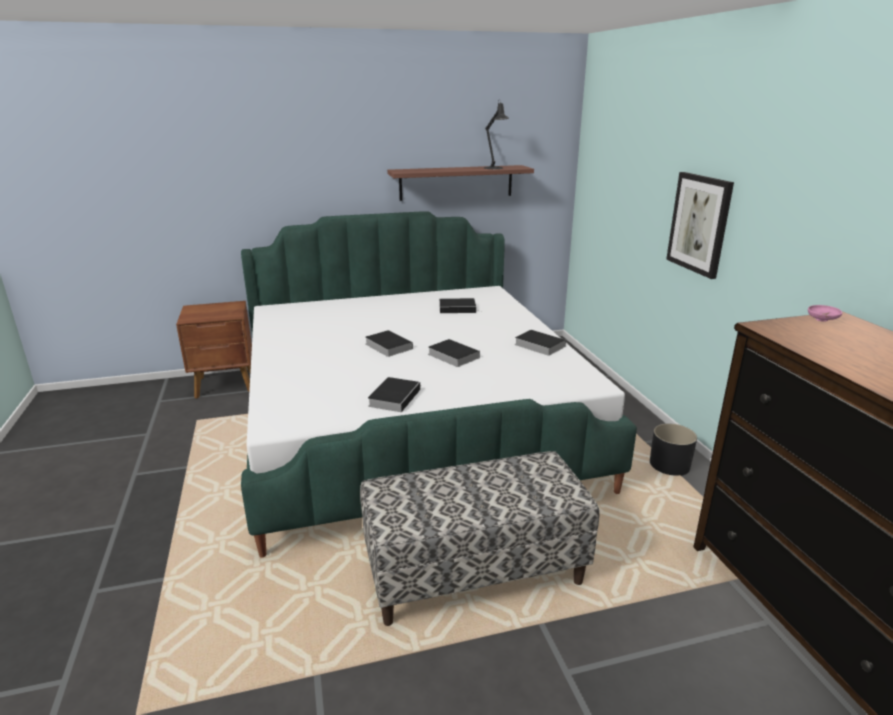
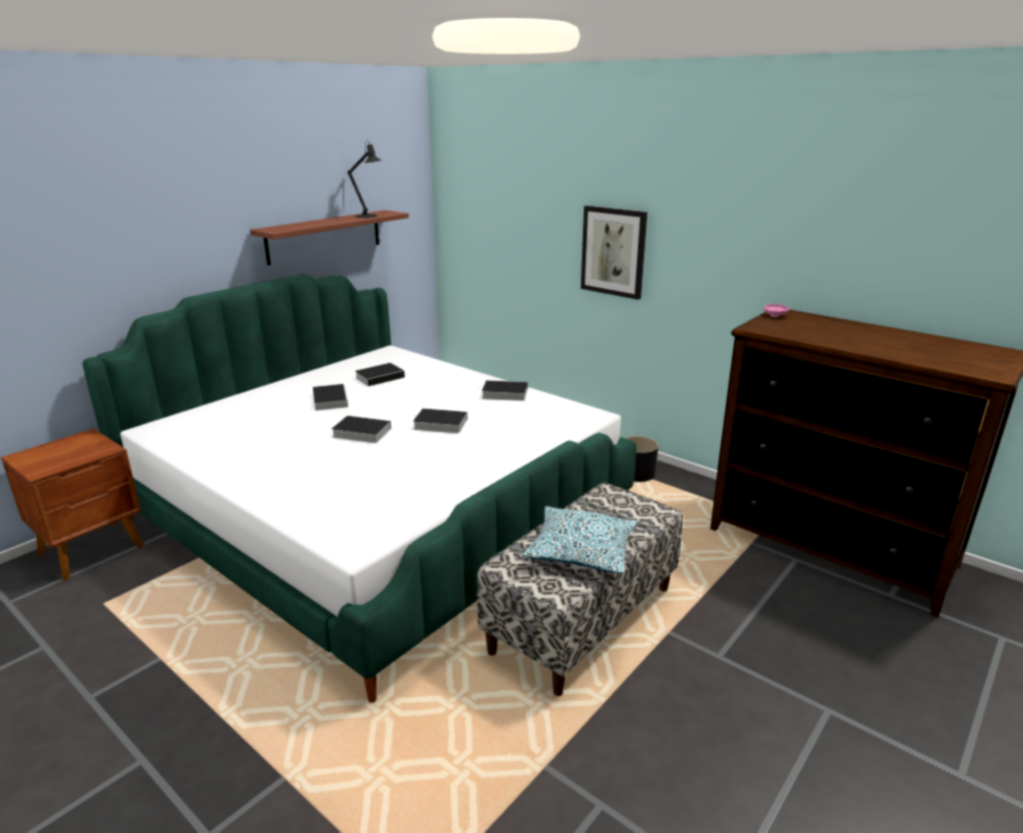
camera: 35 degrees left, 0 degrees up
(395, 397) = (439, 478): book -> book (330, 400)
(456, 502) = (581, 551): none -> pillow

